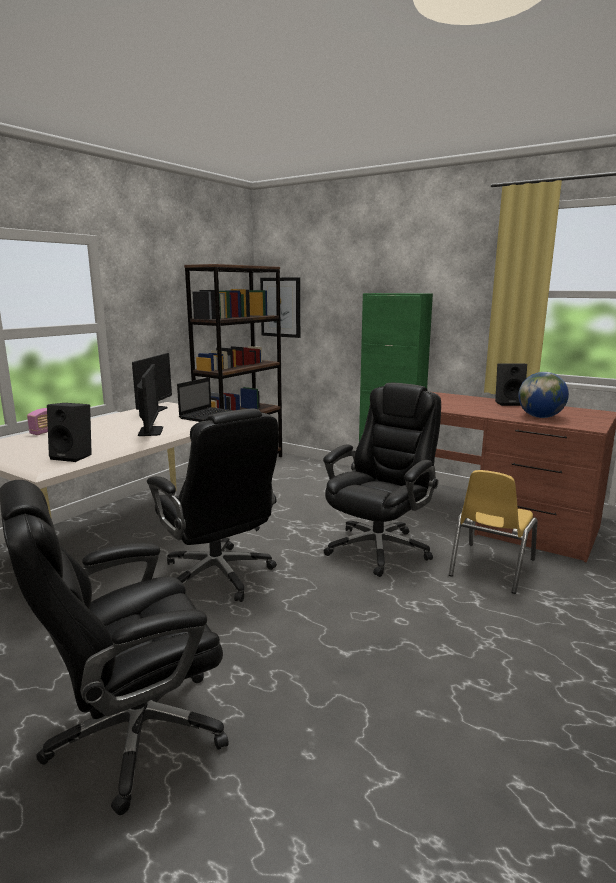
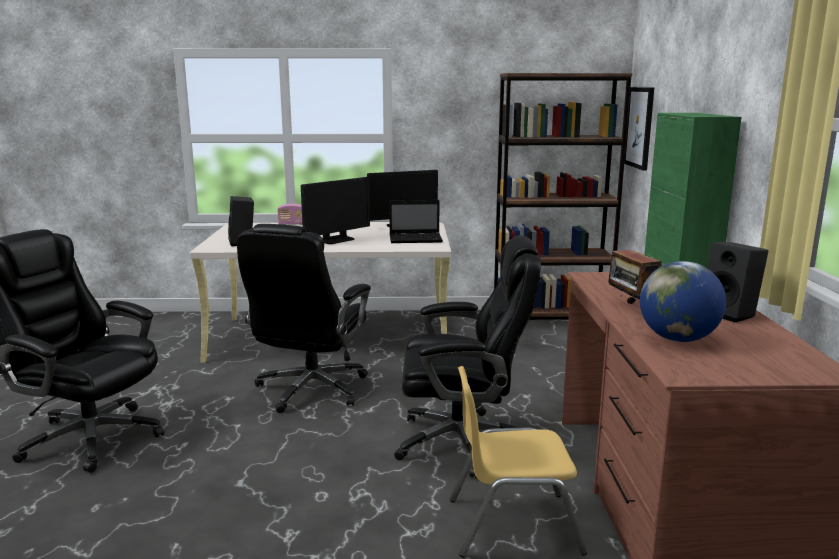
camera: 55 degrees right, 0 degrees up
(480, 411) = (631, 307): none -> radio

